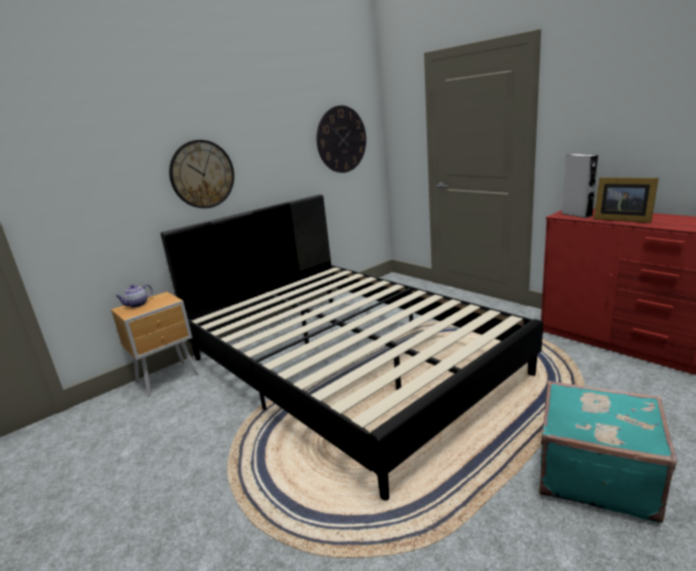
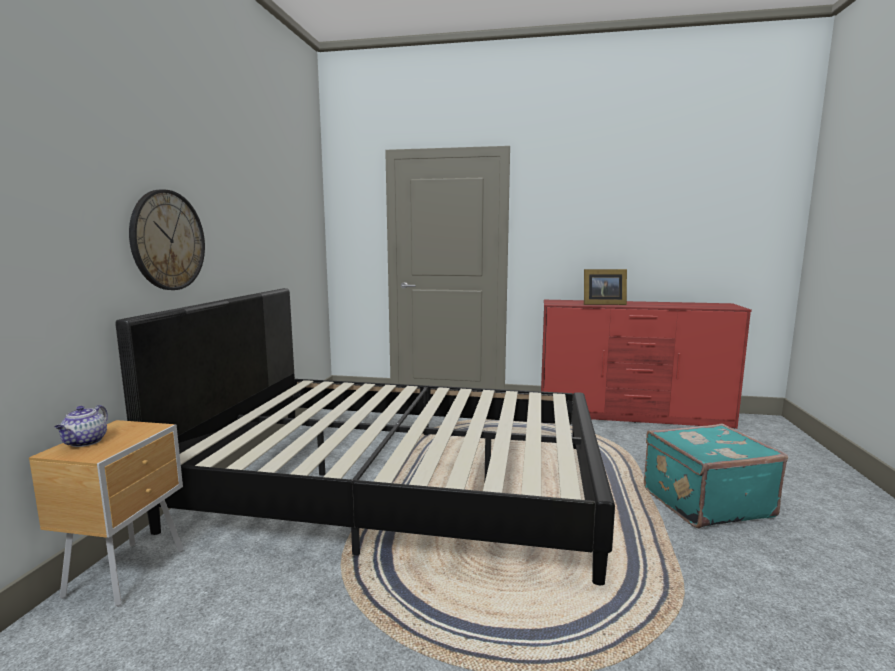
camera: 40 degrees left, 10 degrees down
(341, 139) = (296, 227): wall clock -> none
(576, 214) = (564, 303): grey speaker -> none

